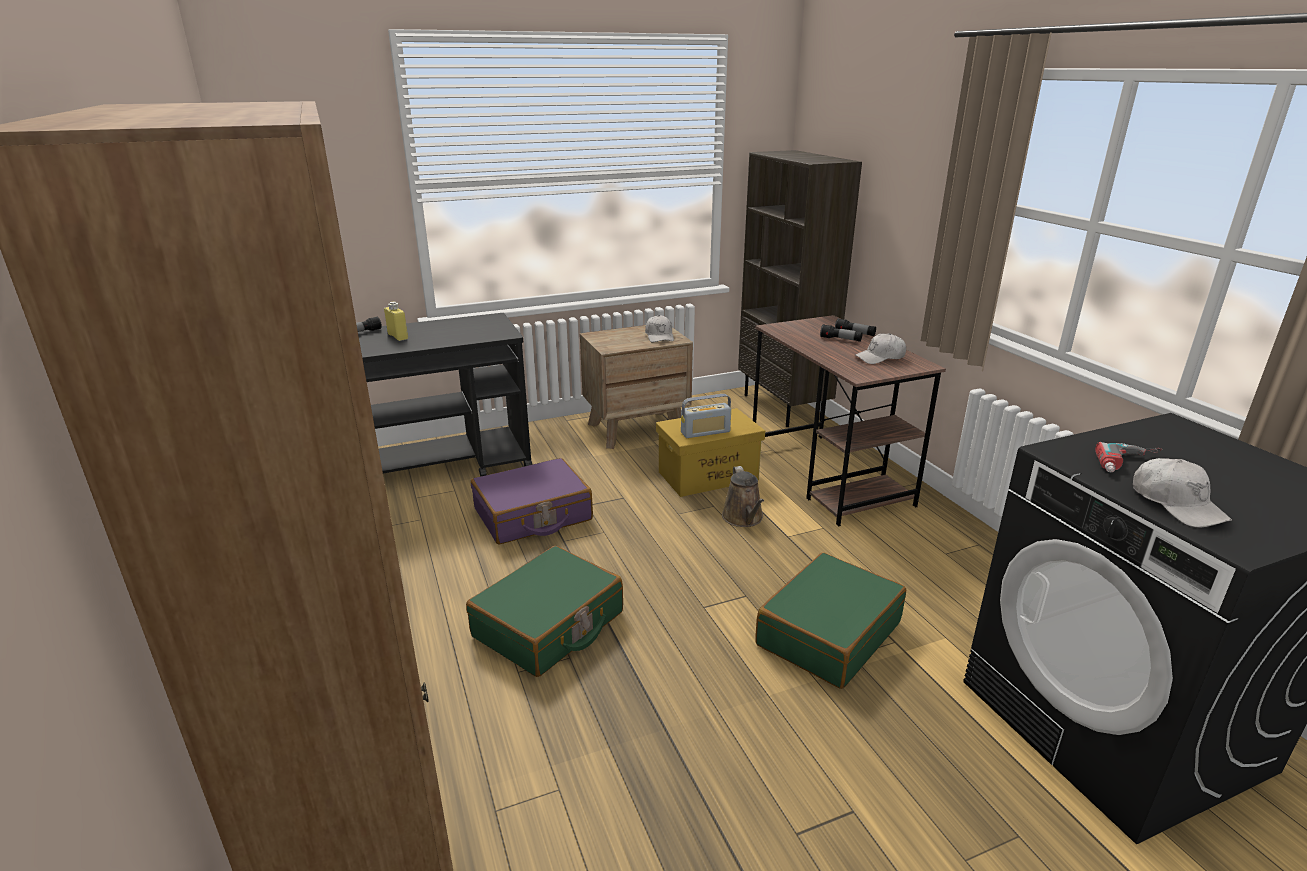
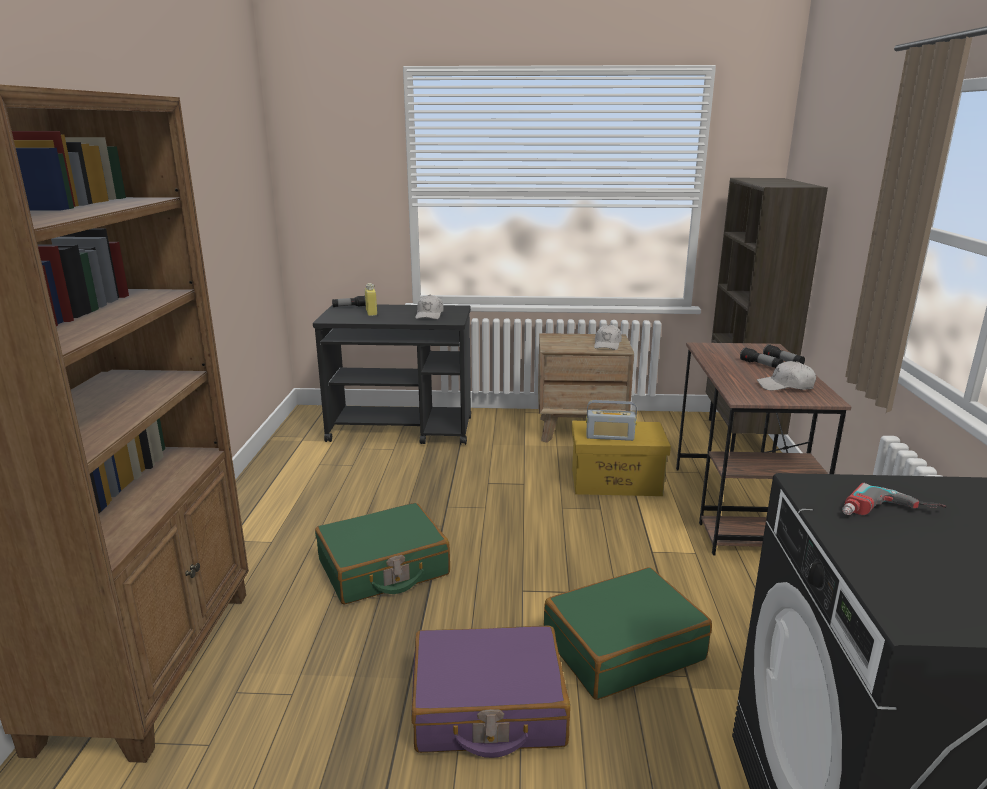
camera: 25 degrees right, 5 degrees down
(533, 515) = (438, 481): purple suitcase -> purple suitcase (488, 707)
(744, 518) = (621, 526): brown watering can -> none
(1176, 504) = (892, 562): white cap -> white cap (429, 315)

